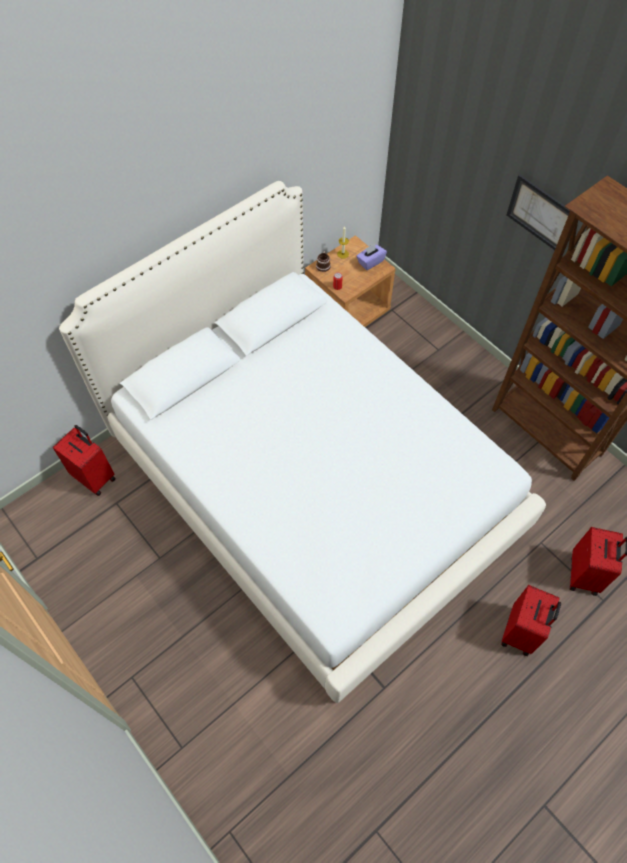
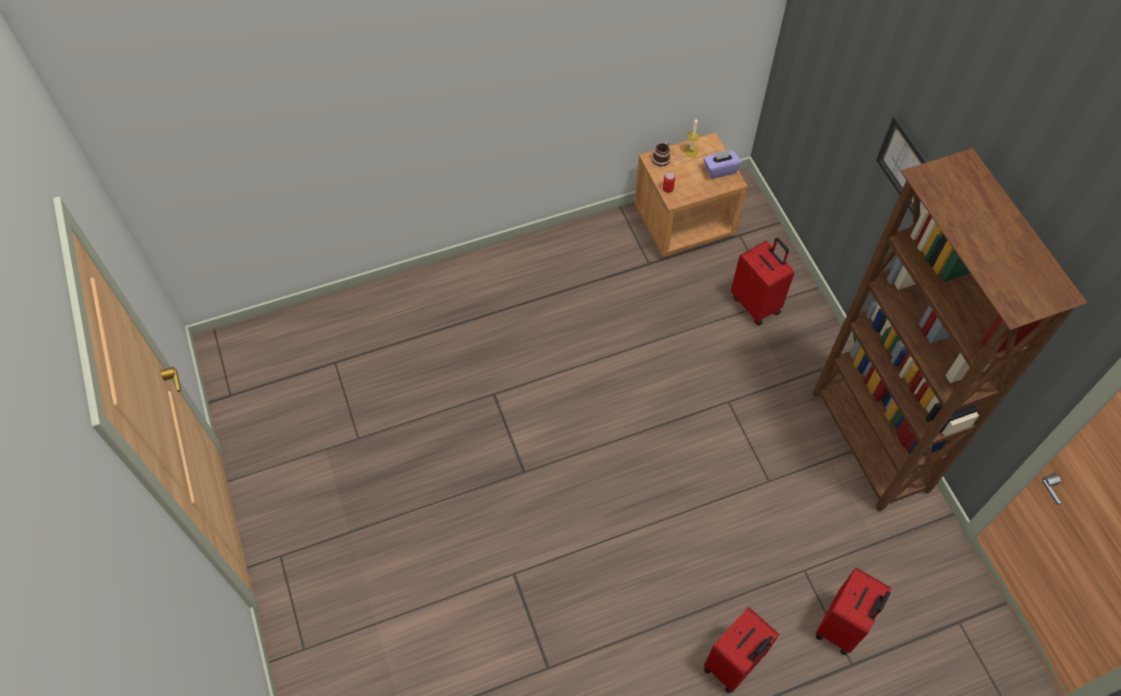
camera: 20 degrees right, 0 degrees up
(95, 477) = (323, 326): red suitcase -> red suitcase (756, 304)
(313, 484) = (560, 413): white bed -> none

